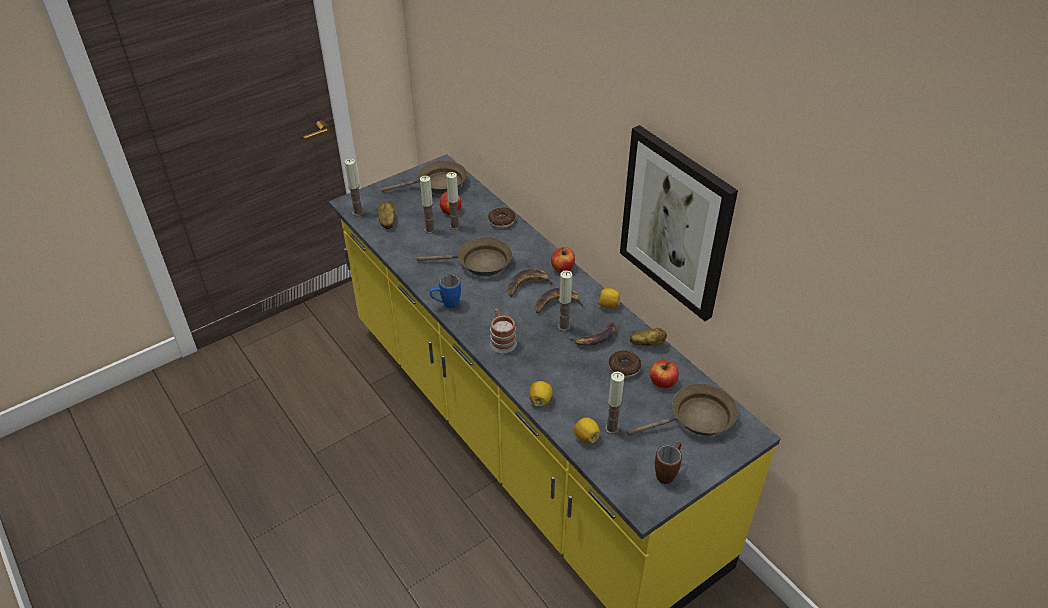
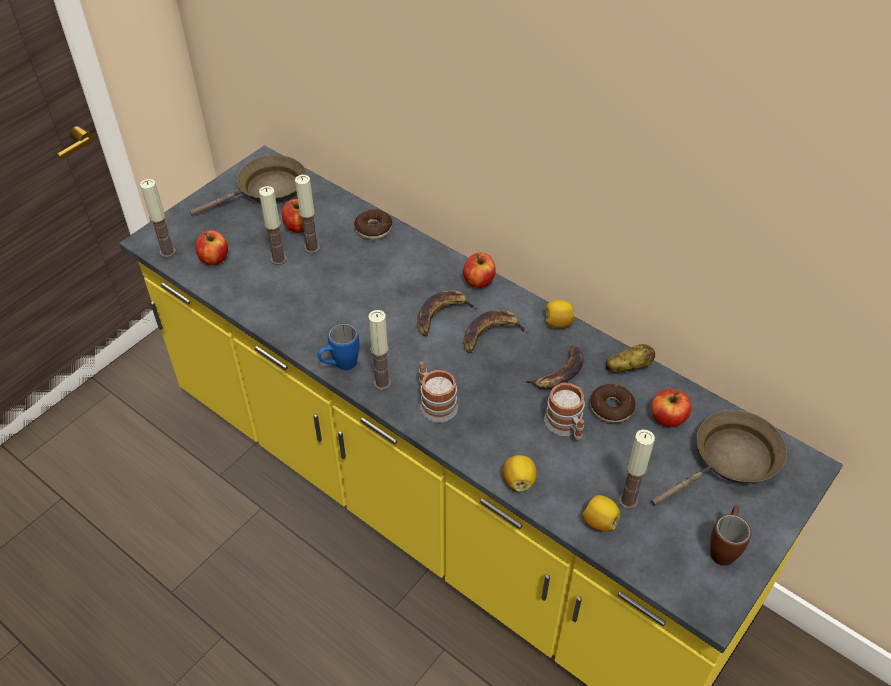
camera: 15 degrees left, 5 degrees up
(387, 222) = (214, 258): potato -> apple
(479, 263) = (364, 295): brown frying pan -> none
(564, 326) = (511, 365): candle -> candle (382, 383)
(587, 373) = (566, 426): none -> mug
(676, 223) = (666, 202): picture -> none

